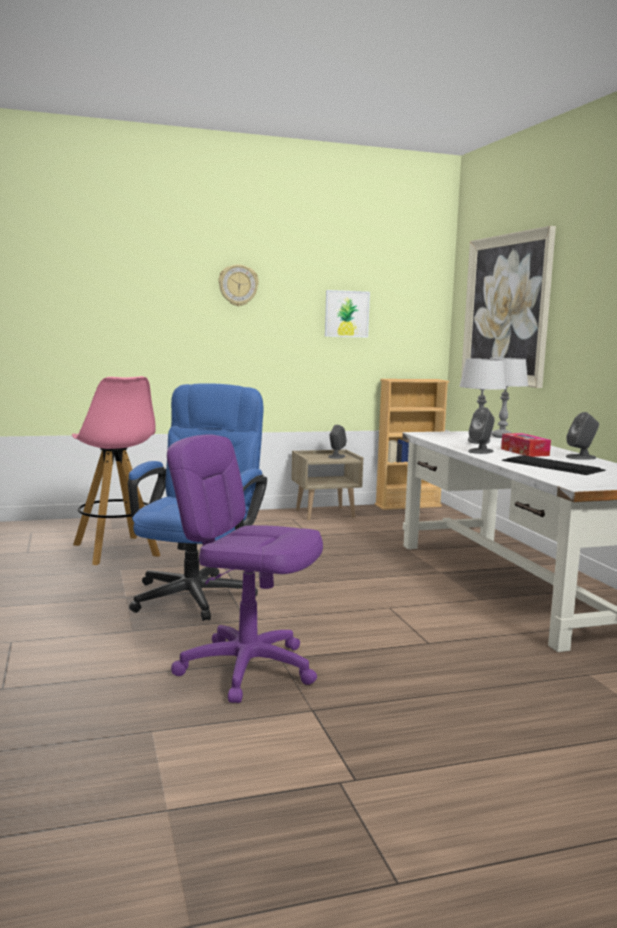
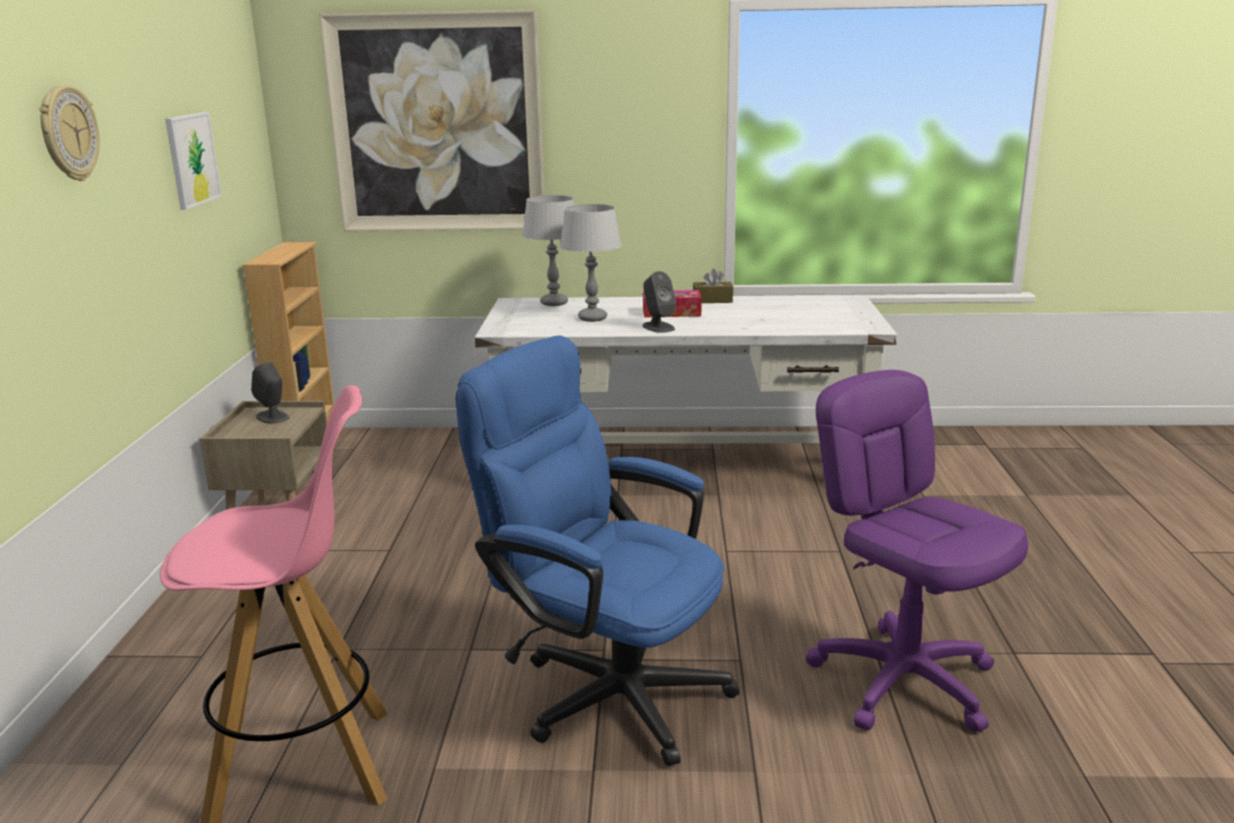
camera: 70 degrees left, 10 degrees up
(247, 668) = (903, 681): purple office chair -> purple office chair turned 105 degrees clockwise
(553, 465) = (758, 317): keyboard -> none
(581, 457) = (712, 300): grey speaker -> brown tissue box

